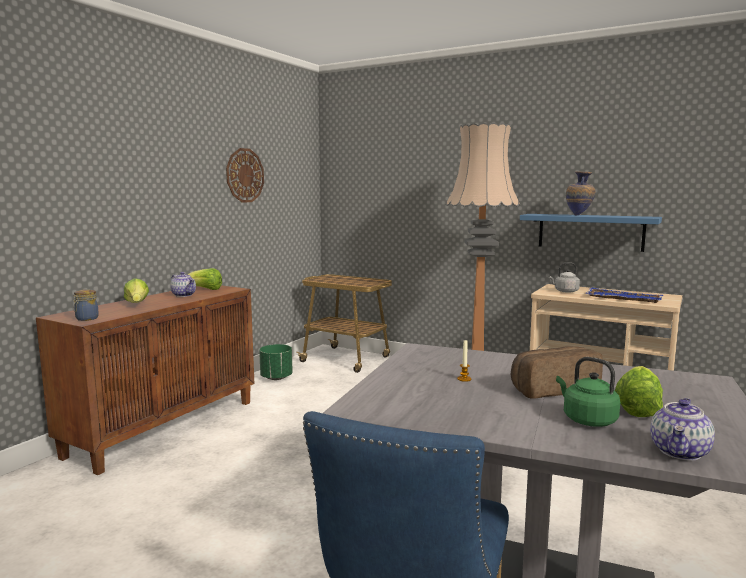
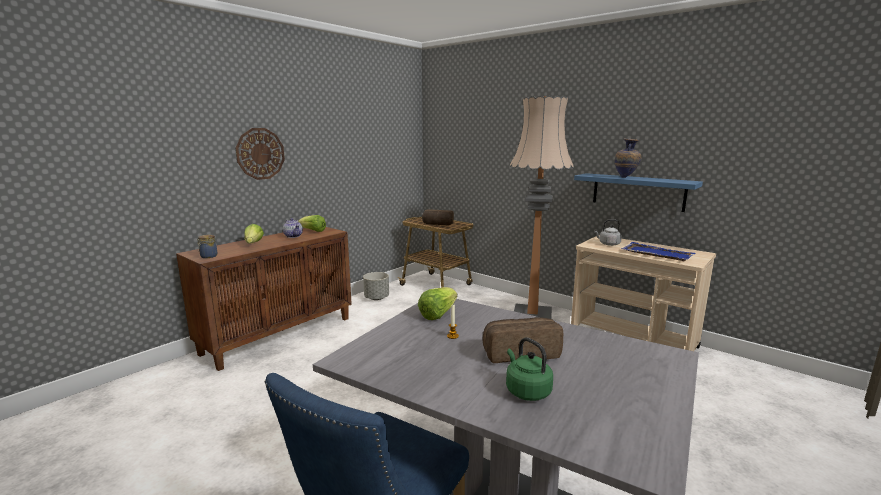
camera: 10 degrees right, 5 degrees up
(245, 175) = (353, 138): wall clock -> wall clock (260, 153)
(276, 377) = (377, 298): green planter -> grey planter
(348, 282) = (437, 224): none -> bread
(637, 408) = (581, 382): lettuce -> lettuce (438, 314)
(680, 452) = (586, 437): teapot -> none

